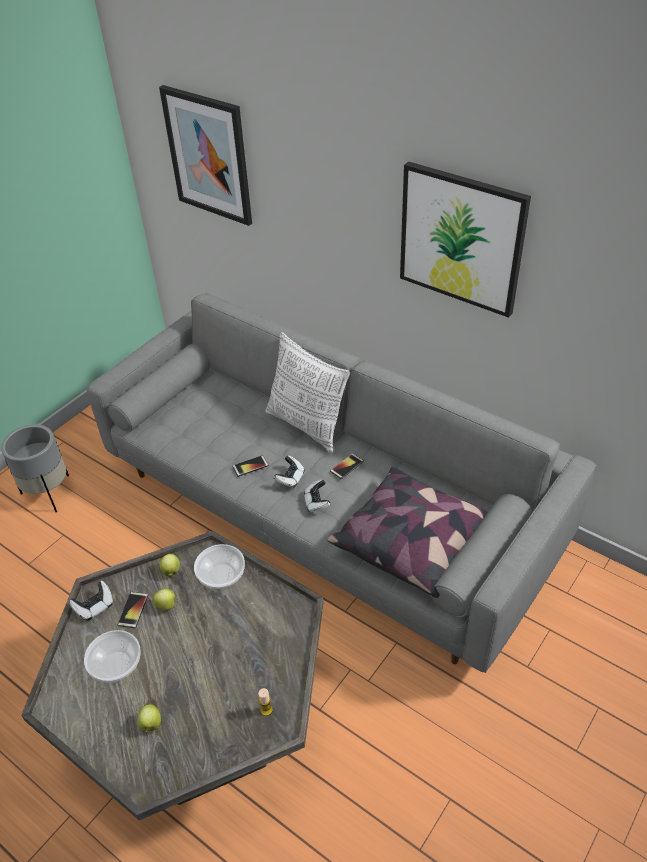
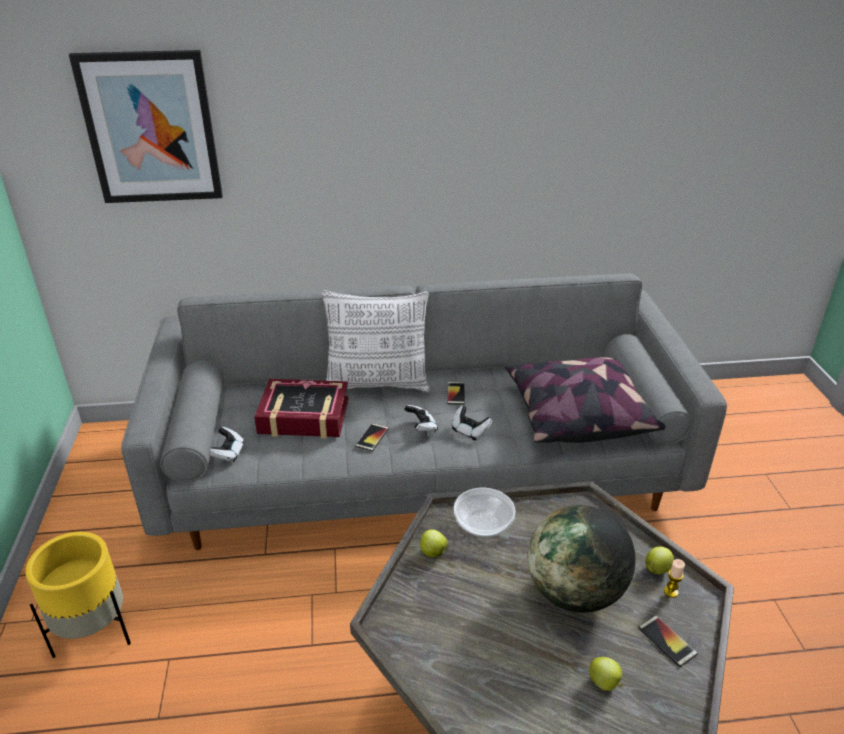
camera: 45 degrees left, 10 degrees down
(49, 493) = (95, 632): grey planter -> yellow planter
(95, 607) = (402, 635): game controller -> game controller (228, 453)
(115, 665) = (499, 665): bowl -> none
(133, 610) = (445, 608): phone -> phone (667, 641)
(167, 605) = (471, 581): apple -> apple (657, 569)
(211, 660) = (574, 592): none -> globe
(230, 423) = (304, 416): none -> book
(461, 239) = (493, 119): picture -> none

